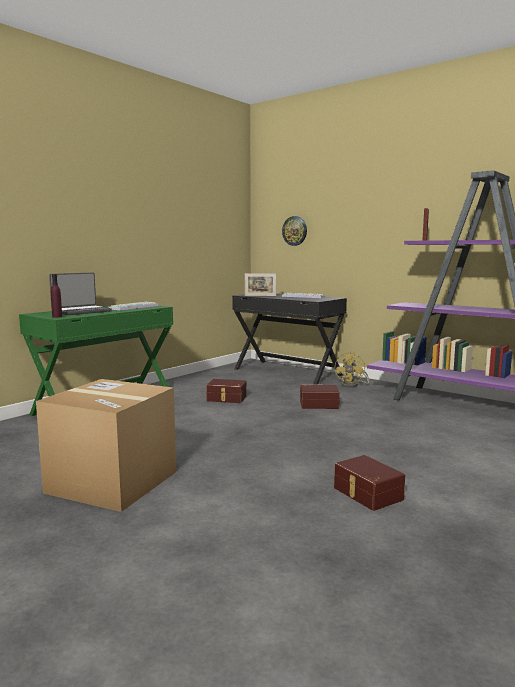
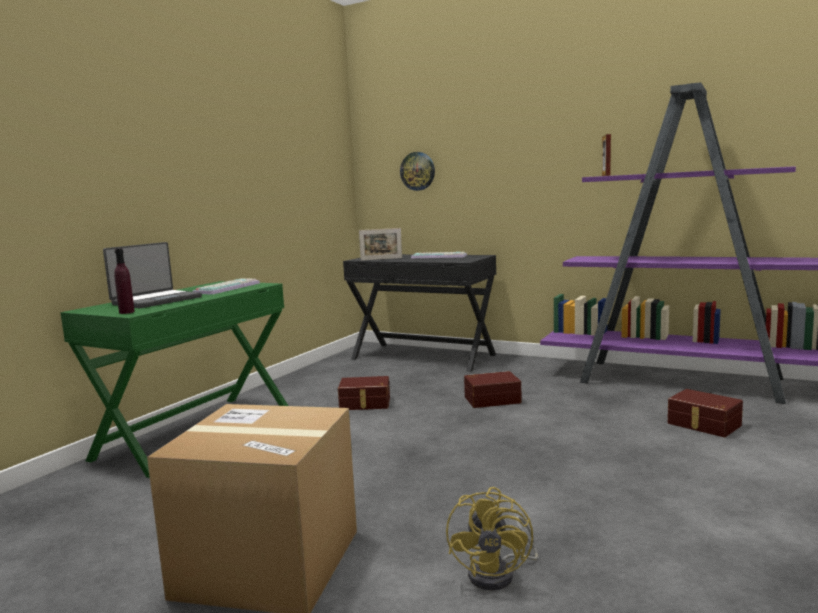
camera: 10 degrees left, 0 degrees up
(353, 385) = (517, 367): yellow fan -> yellow fan (499, 573)
(367, 494) = (641, 531): brown storage box -> brown storage box (703, 425)

